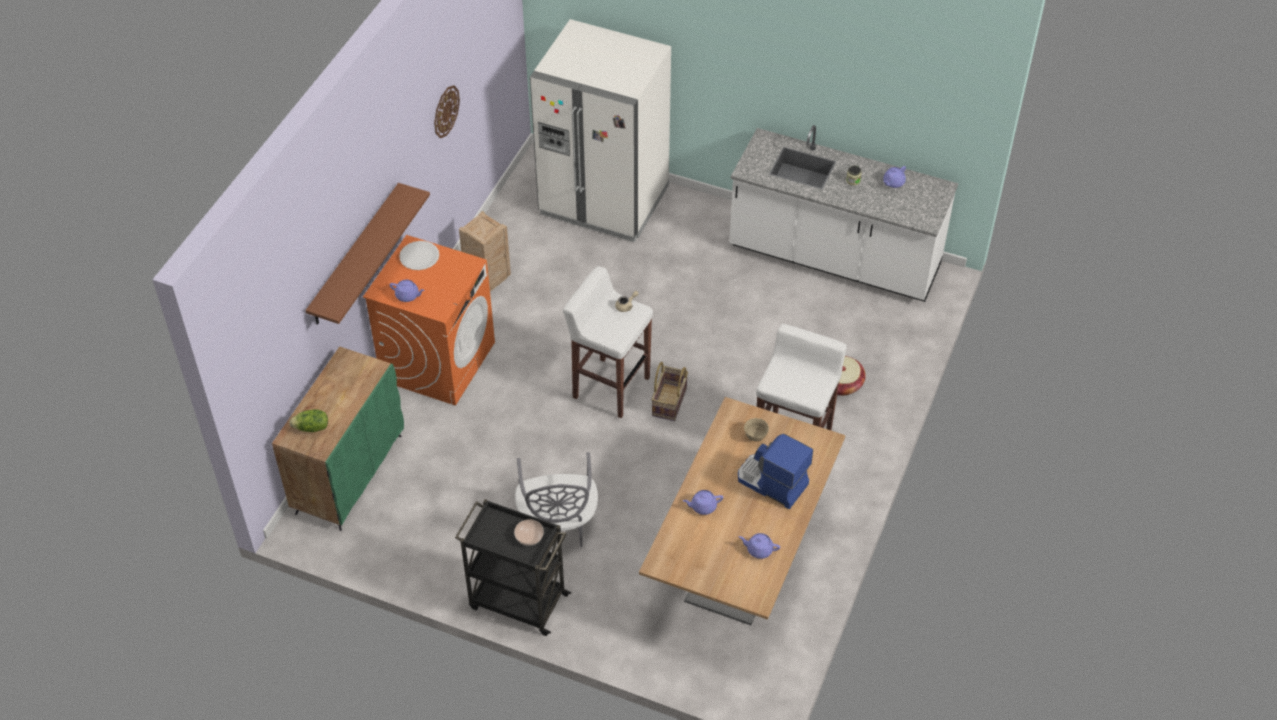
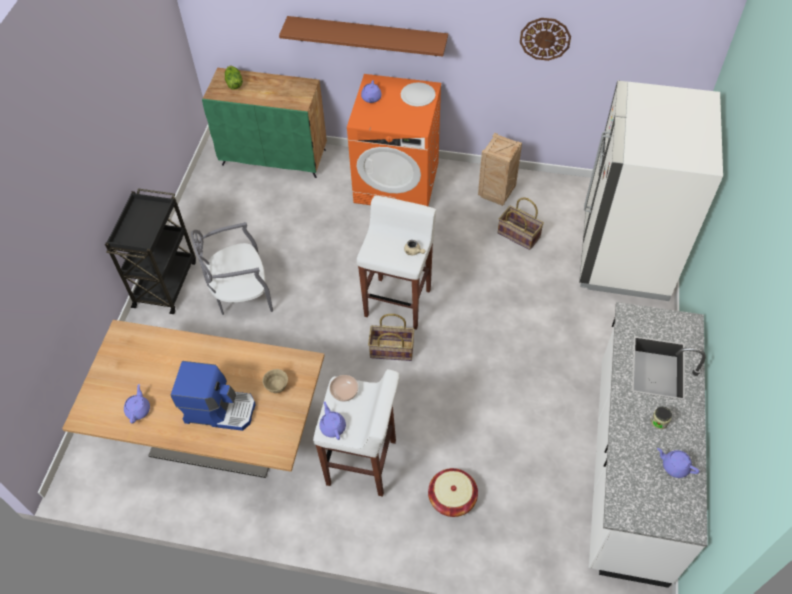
camera: 80 degrees right, 5 degrees up
(529, 536) = (143, 236): bowl -> bowl (344, 392)
(552, 273) = (519, 235): none -> basket
(703, 506) = (187, 356): purple teapot -> purple teapot (332, 426)
(771, 483) = (220, 409): coffee machine -> coffee machine turned 75 degrees clockwise

